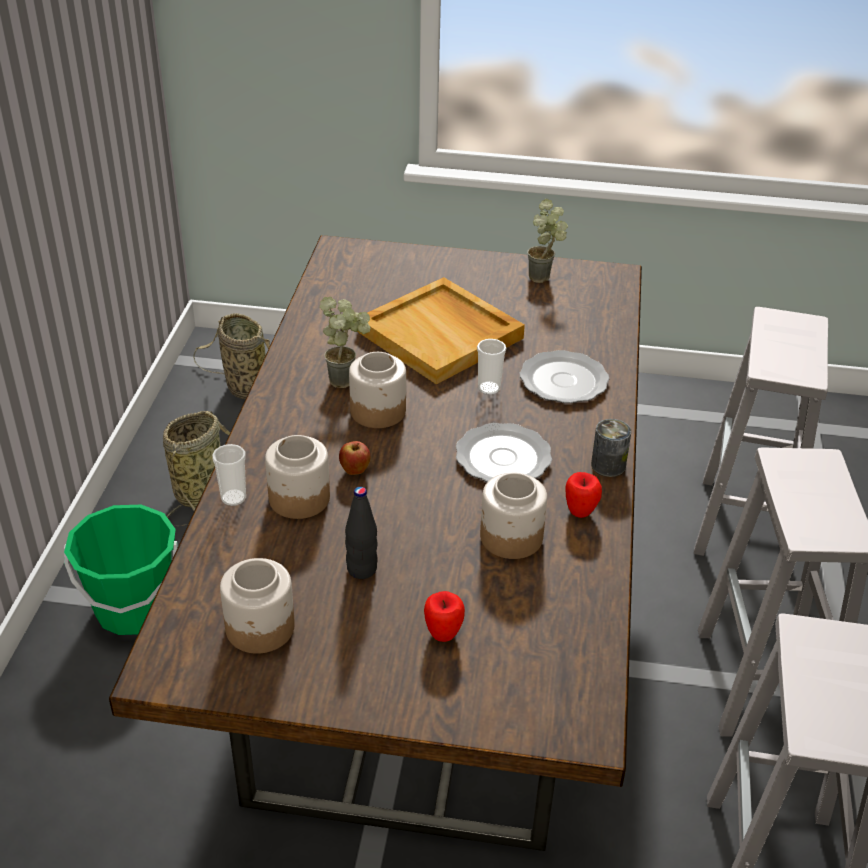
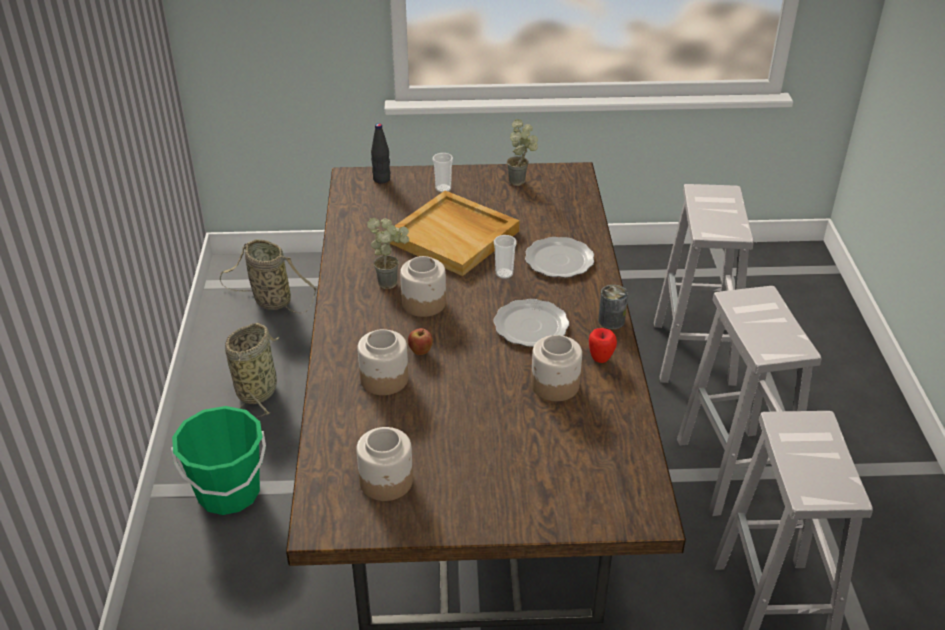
camera: 10 degrees left, 0 degrees up
(233, 498) = (332, 386): cup -> cup (443, 188)
(362, 569) = (450, 426): black bottle -> black bottle (381, 179)
(443, 634) = (526, 464): apple -> none

